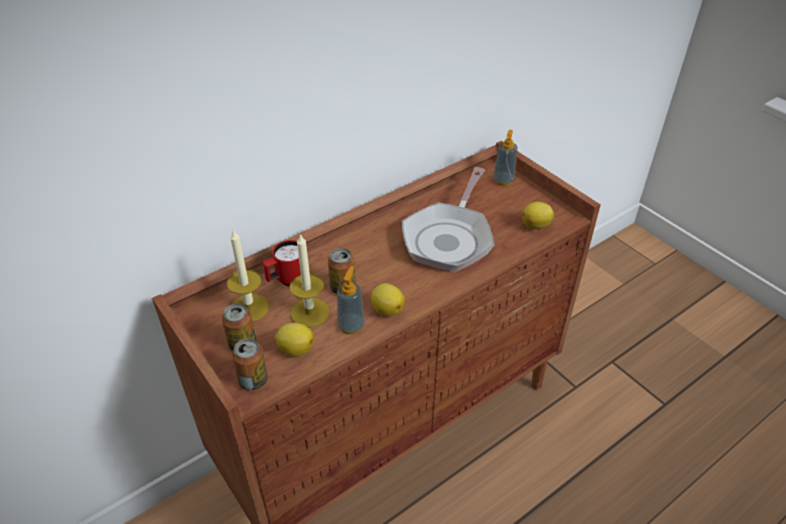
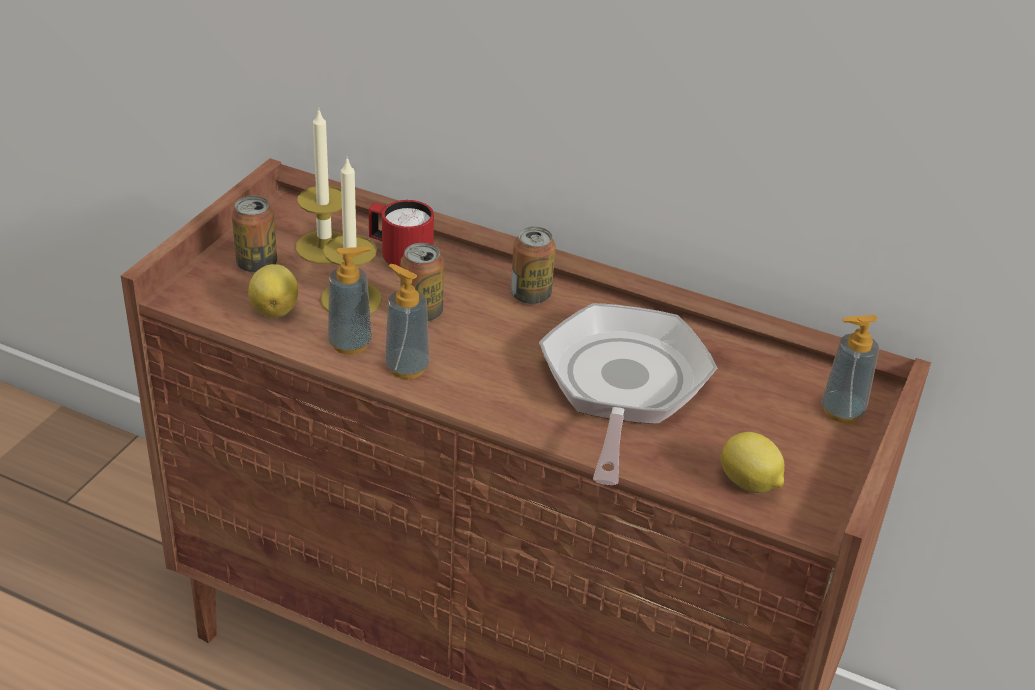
camera: 60 degrees right, 5 degrees down
(253, 380) = (202, 293): can -> can (530, 295)
(387, 309) = (407, 367): lemon -> soap dispenser
(449, 238) = (622, 387): frying pan -> frying pan turned 105 degrees clockwise

